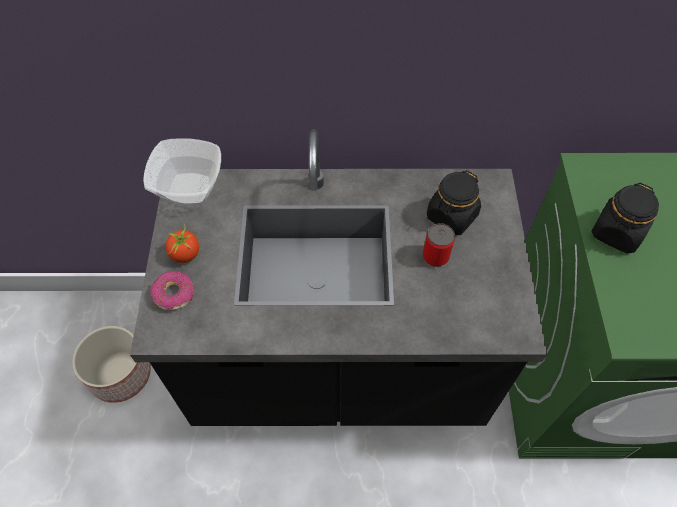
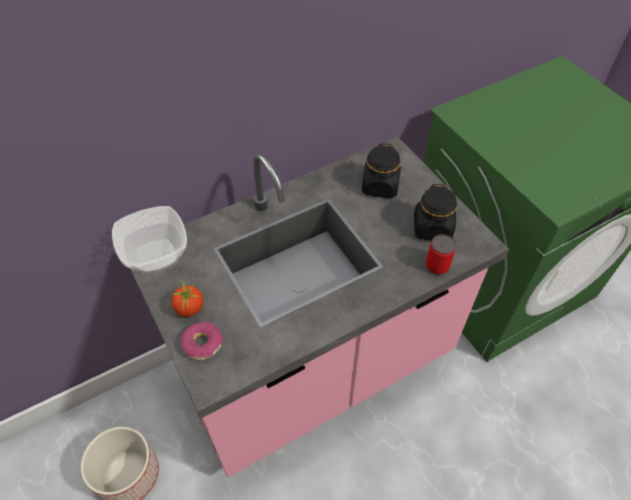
camera: 30 degrees left, 5 degrees down
(338, 366) = (315, 366): black counter -> pink counter
(435, 256) = (388, 219): can -> can (437, 265)
(617, 233) = (503, 145): black jar -> black jar (432, 228)

